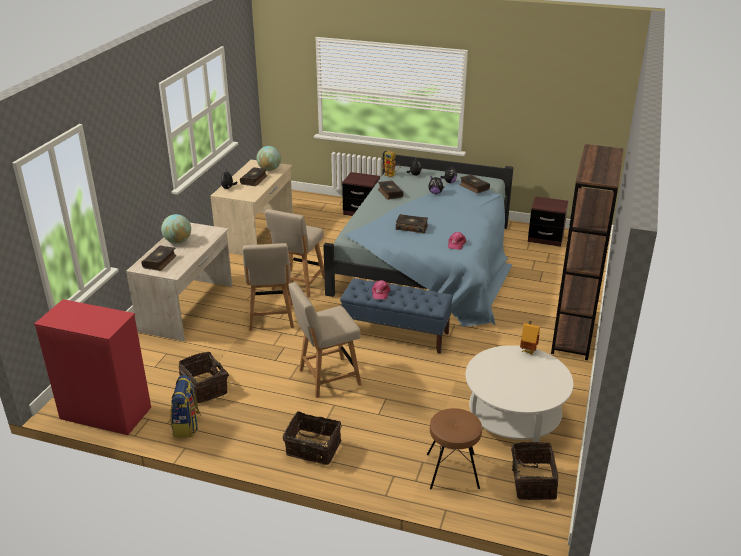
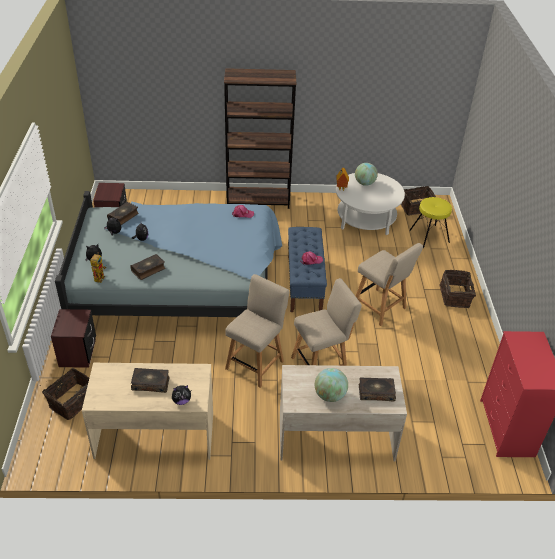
camera: 110 degrees left, 10 degrees up
(187, 426) = (482, 369): backpack -> none
(205, 387) = (436, 375): basket -> basket (72, 401)
(269, 169) = (113, 379): globe -> globe (364, 183)
(298, 285) = (256, 363): beige chair -> beige chair turned 60 degrees counterclockwise
(411, 227) = (223, 241): book -> none
(452, 470) = (429, 236): brown stool -> yellow stool

